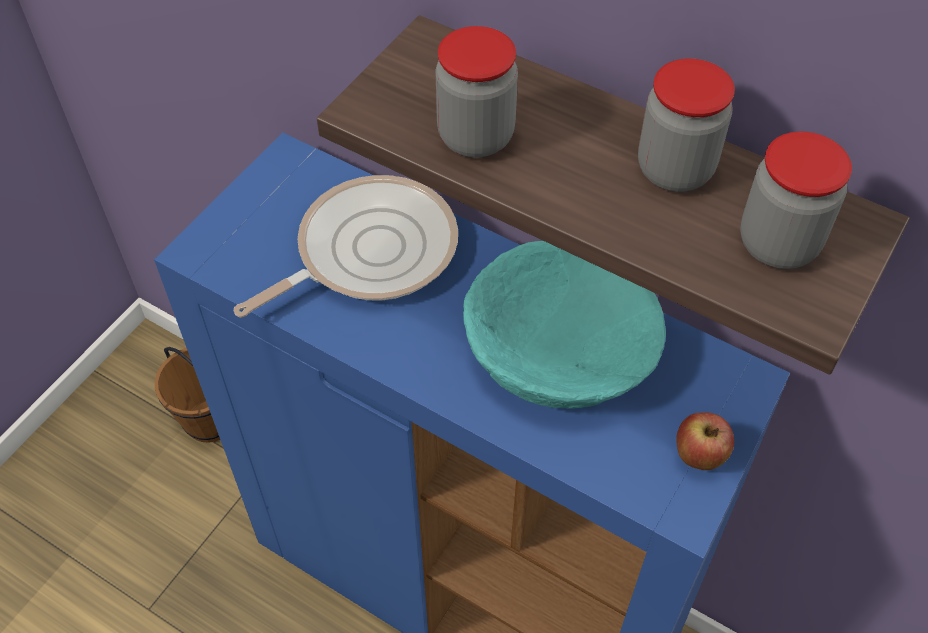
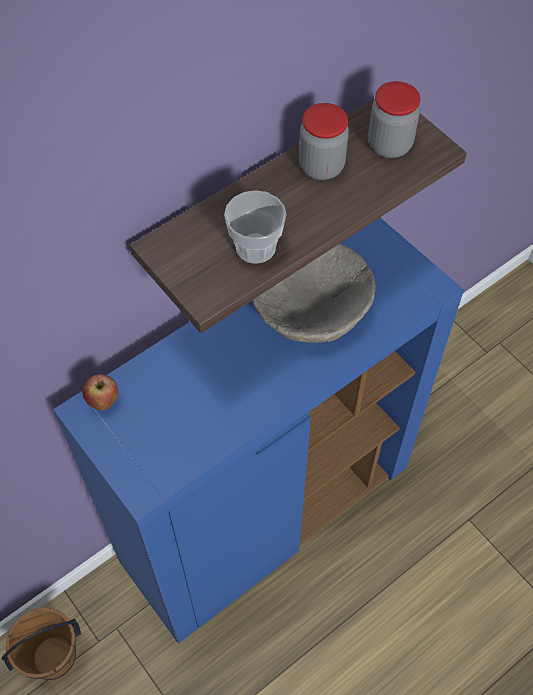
camera: 70 degrees left, 5 degrees up
(368, 252) = (192, 384): frying pan -> none
(475, 137) = (255, 247): jar -> cup
(558, 349) = (311, 306): turquoise bowl -> beige bowl
(699, 457) = (406, 267): apple -> apple (104, 401)

